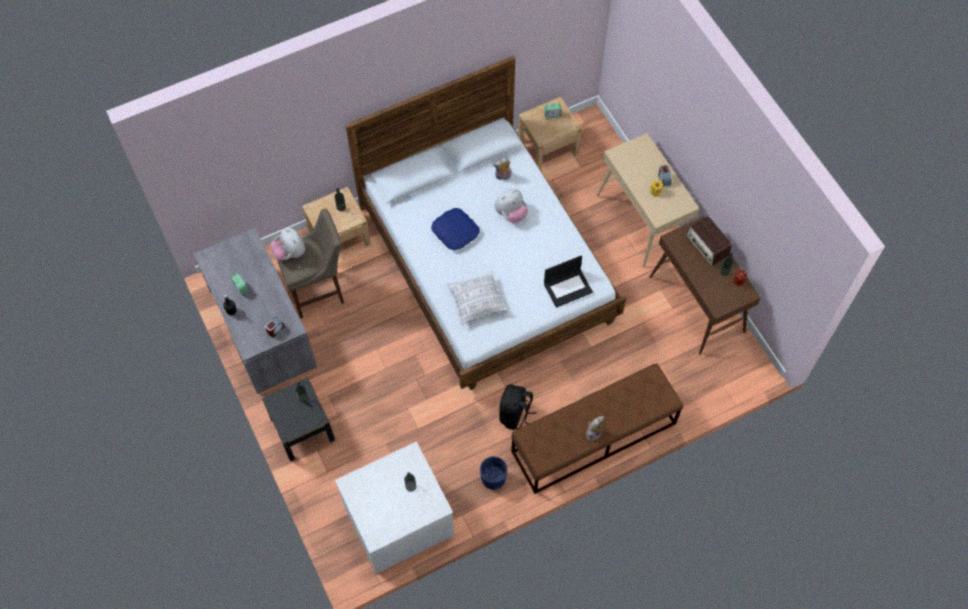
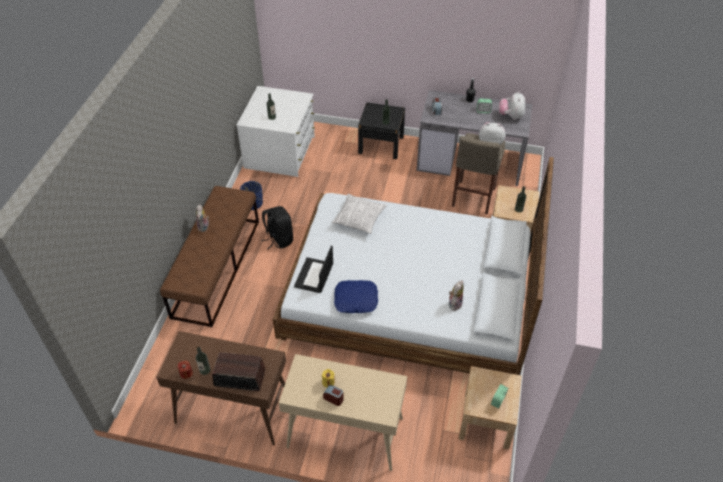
camera: 130 degrees right, 15 degrees down
(455, 231) = (430, 243): blue pillow -> blue pillow (356, 300)
(511, 213) = (414, 286): plush toy -> plush toy (510, 116)

